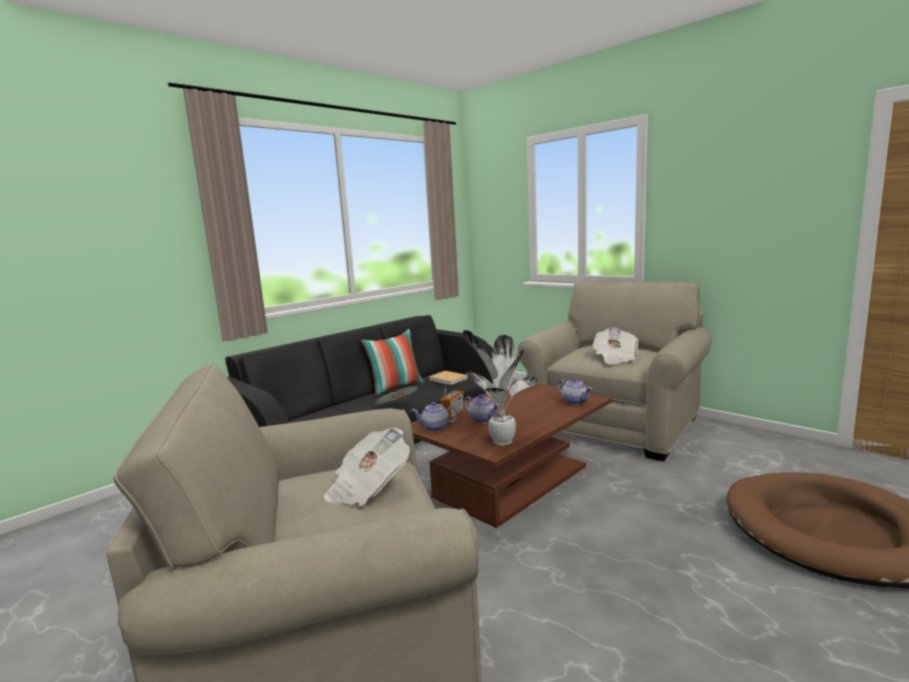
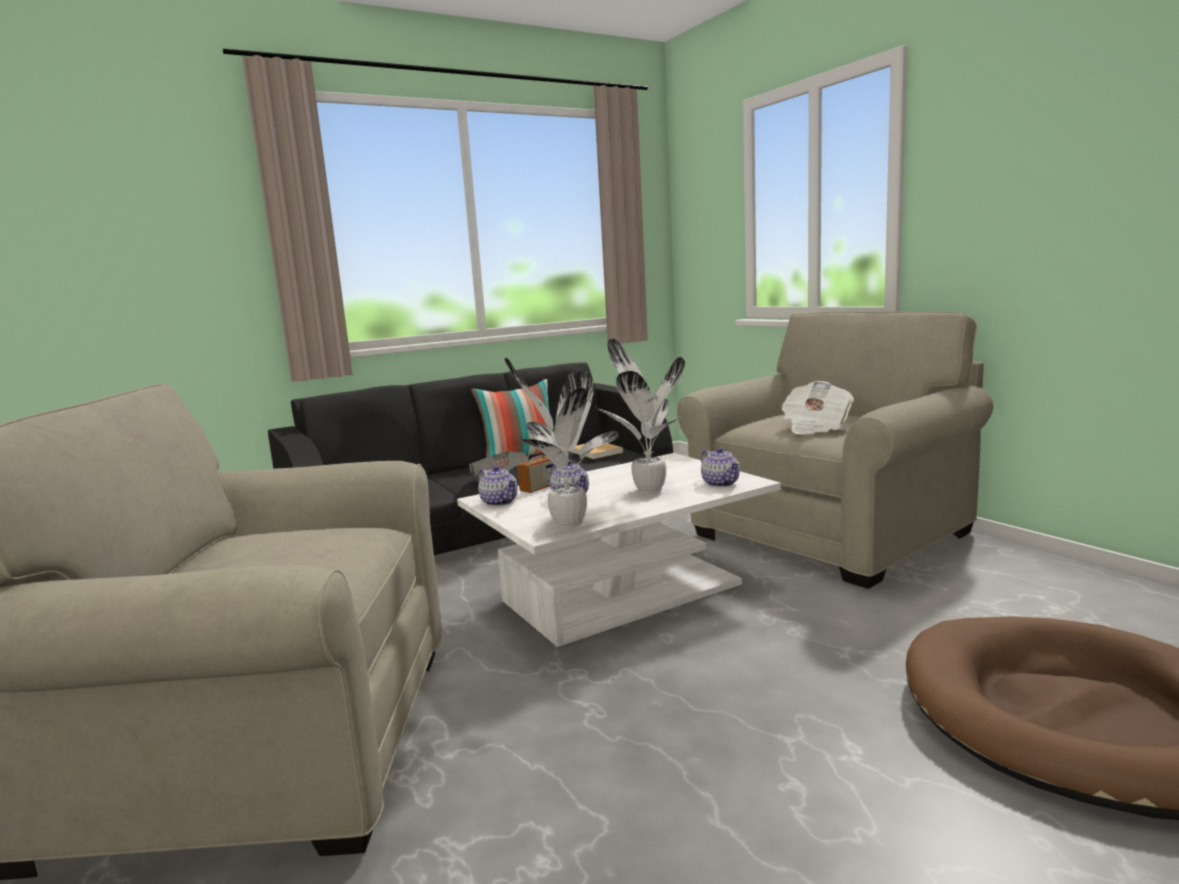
camera: 15 degrees right, 0 degrees up
(368, 488) = (306, 550): newspaper -> none
(435, 428) = (500, 502): teapot -> teapot turned 150 degrees counterclockwise
(512, 481) = (622, 592): brown coffee table -> white coffee table
(530, 410) = (647, 489): none -> potted plant

